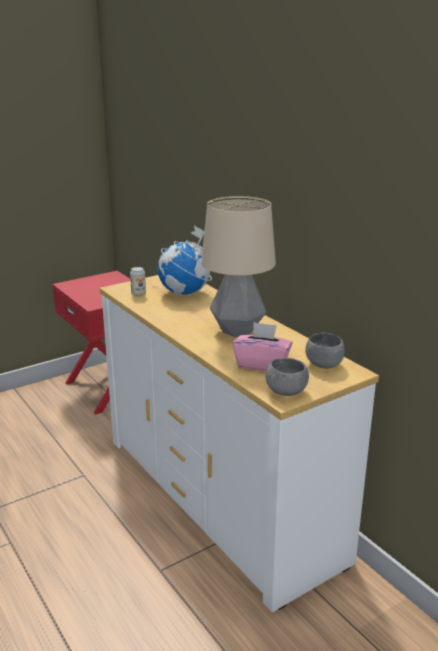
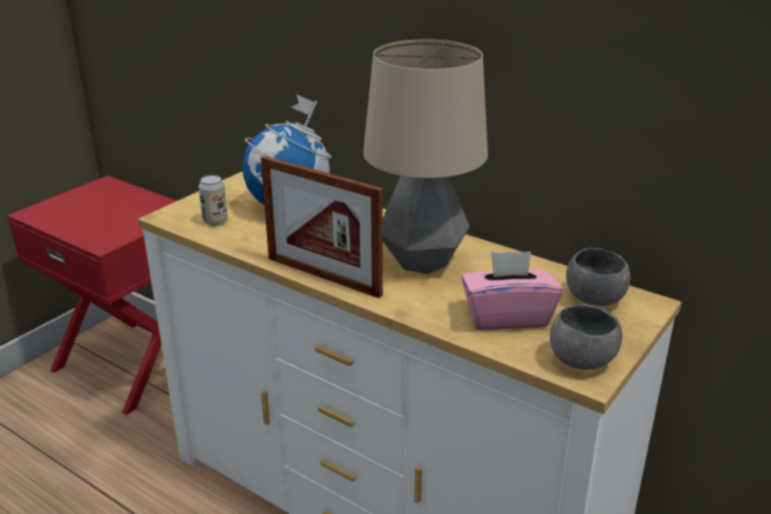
camera: 20 degrees left, 5 degrees up
(175, 329) = (323, 276): none -> picture frame

